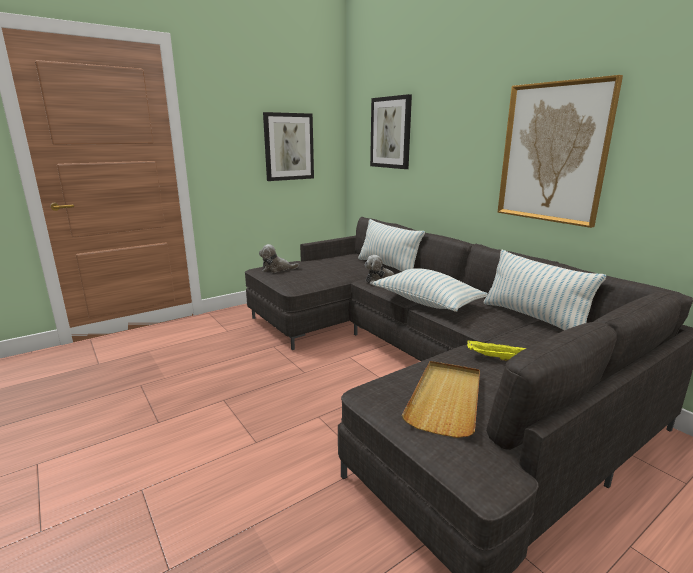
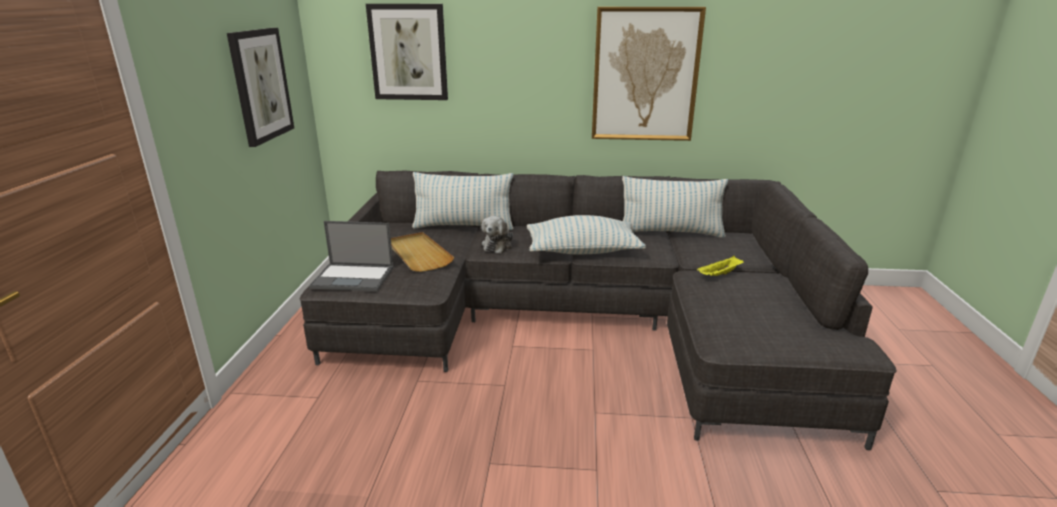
camera: 50 degrees left, 5 degrees up
(277, 269) = (354, 277): plush toy -> laptop
(446, 399) = (763, 319): beige tray -> beige tray (418, 254)

